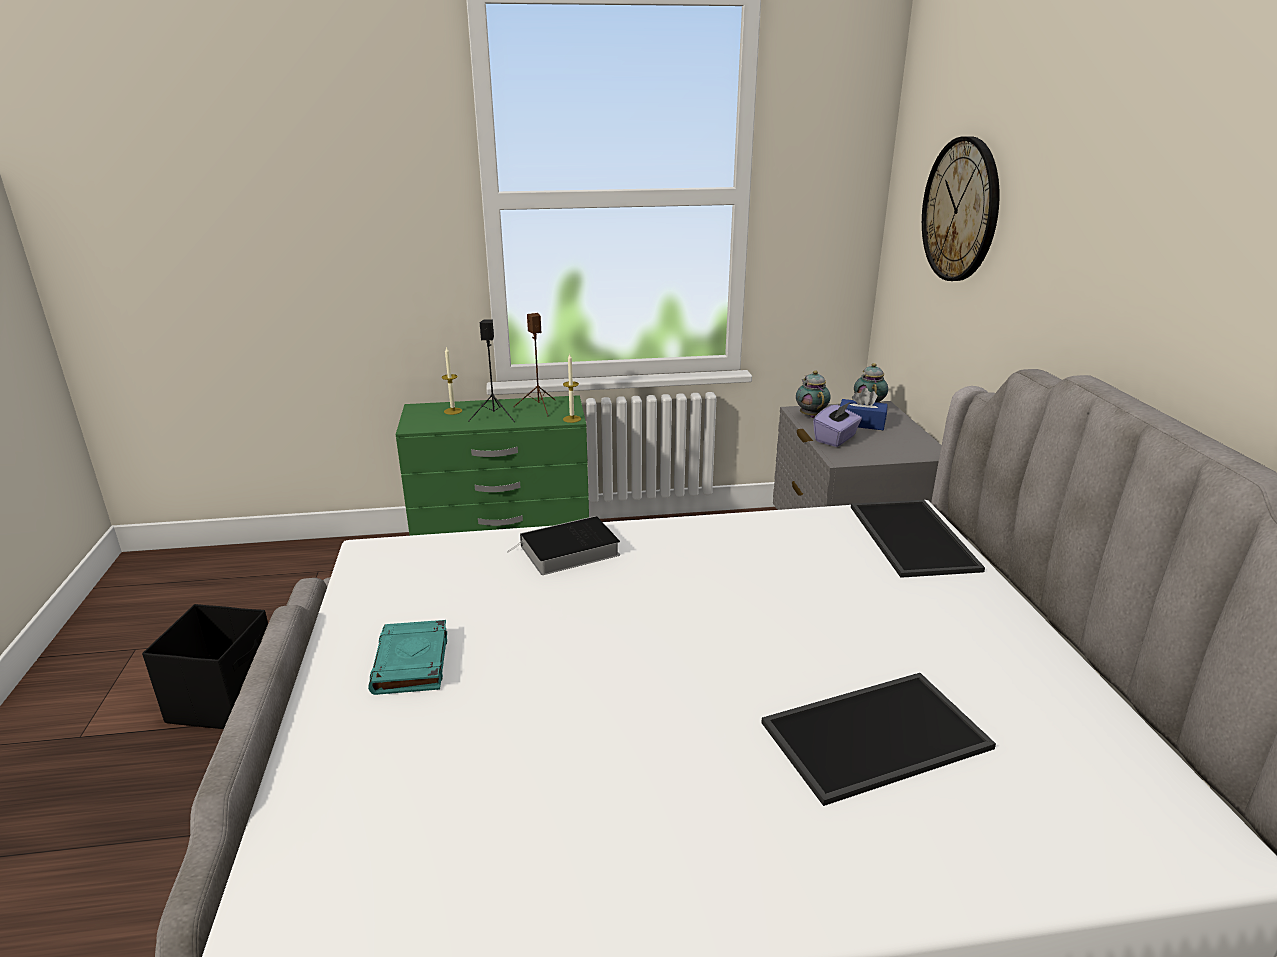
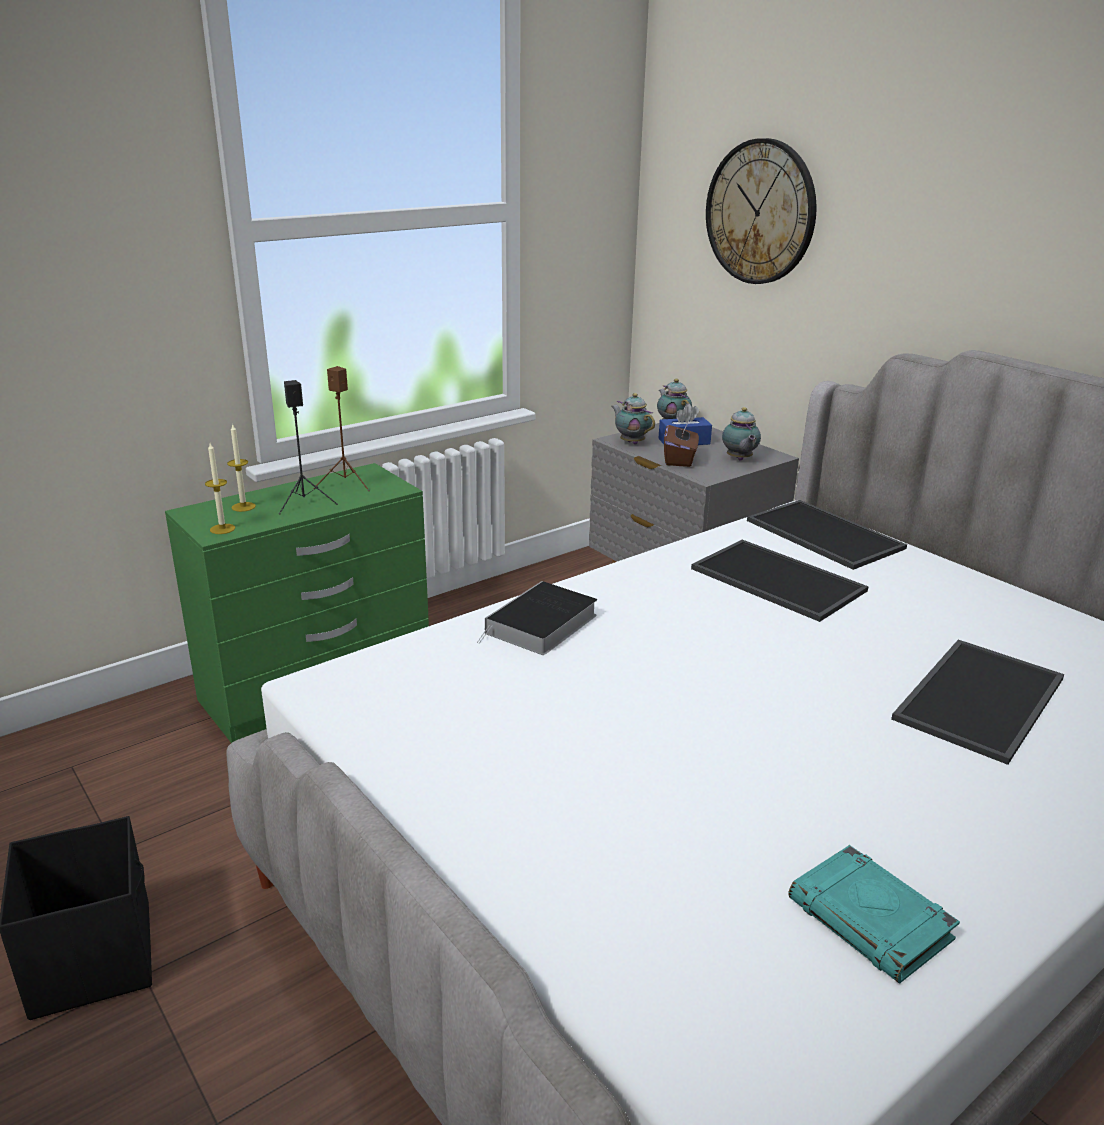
camera: 30 degrees left, 0 degrees up
(411, 663) = (519, 780): turquoise book -> turquoise book (871, 921)
(572, 419) = (400, 489): candle -> candle (222, 529)
(810, 567) = (774, 580): none -> tray
(835, 439) = (679, 459): purple tissue box -> brown tissue box
(894, 449) = (739, 459): none -> teapot

